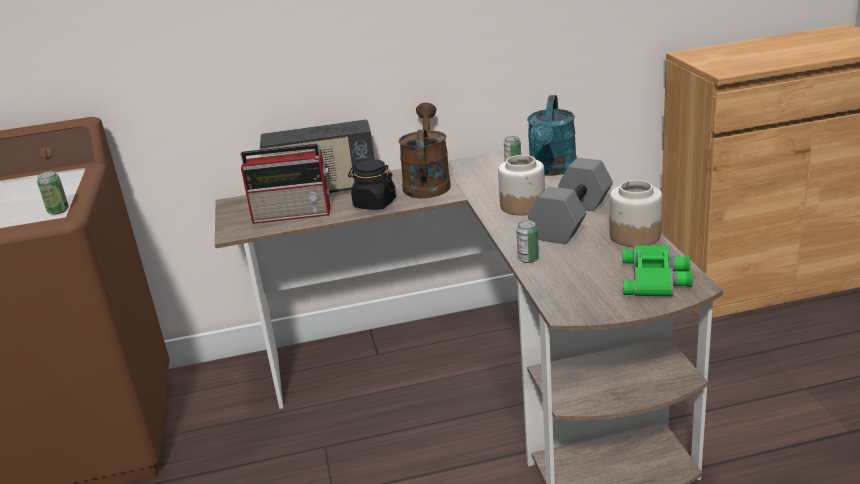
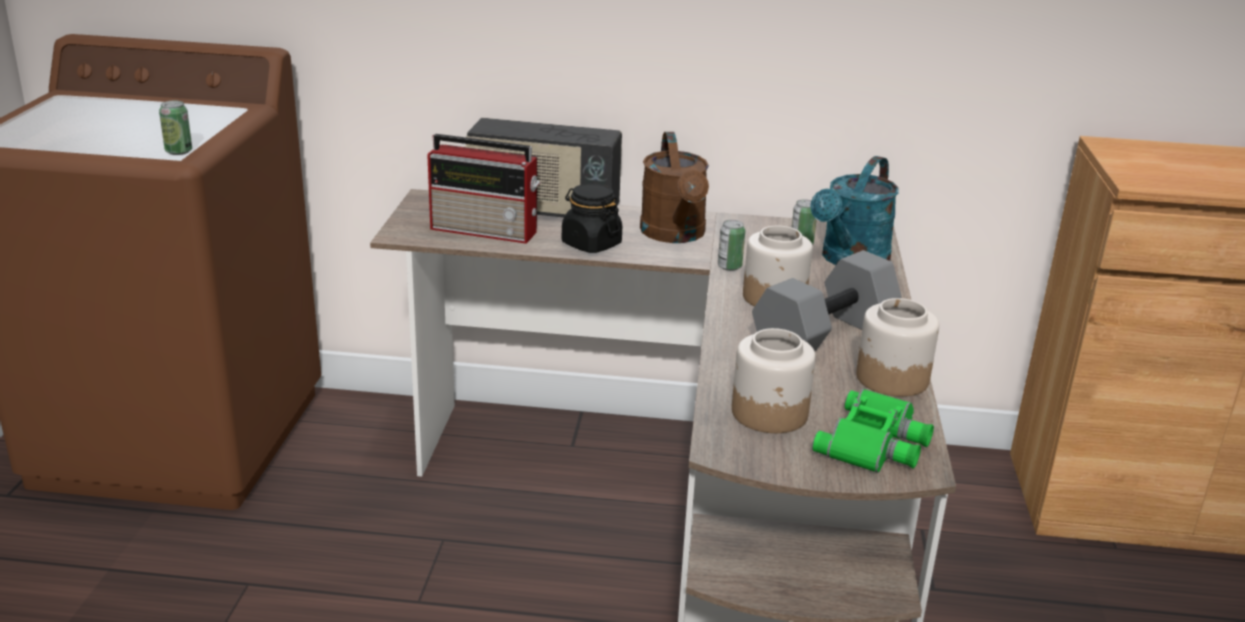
camera: 15 degrees right, 0 degrees up
(427, 183) = (675, 235): brown watering can -> brown watering can turned 150 degrees clockwise
(528, 259) = (727, 368): can -> can (729, 266)
(578, 280) = (770, 414): none -> jar

